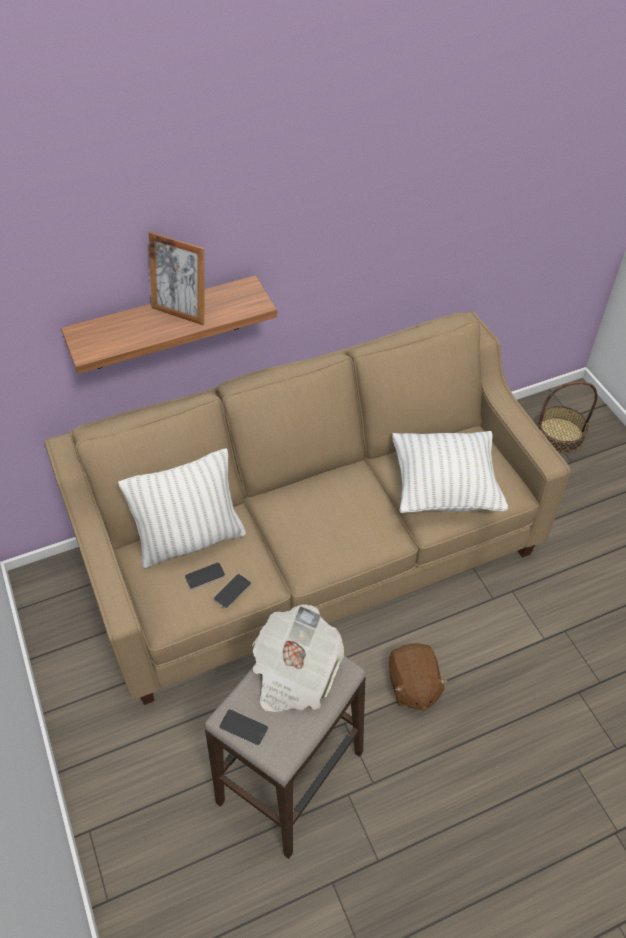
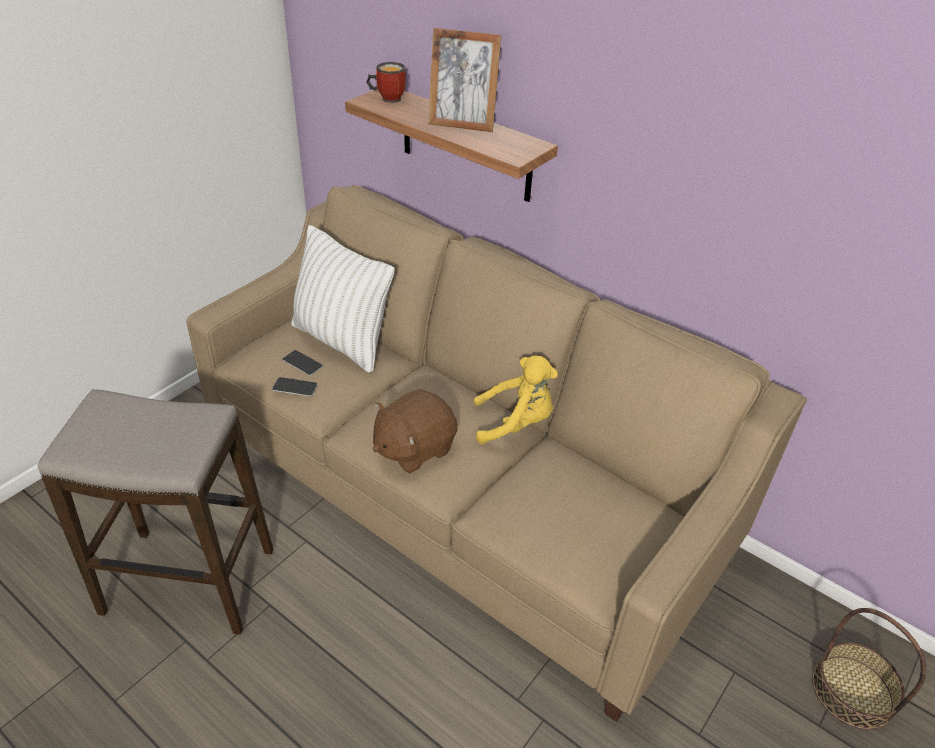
camera: 60 degrees right, 10 degrees down
(92, 337) = (387, 98): none -> mug
(181, 311) = (462, 124): picture frame -> picture frame turned 75 degrees counterclockwise
(243, 727) = (91, 413): phone -> none
(294, 673) = (170, 429): newspaper -> none
(357, 468) = (516, 423): none -> yellow plush toy
(413, 685) = (345, 654): brown plush toy -> brown plush toy (413, 448)
(444, 488) = (546, 509): white pillow -> none

